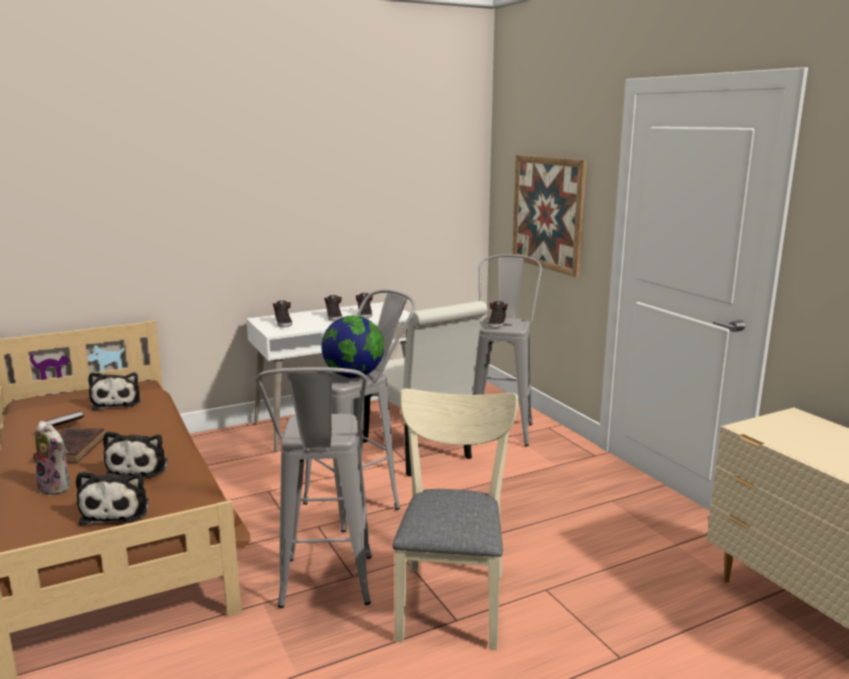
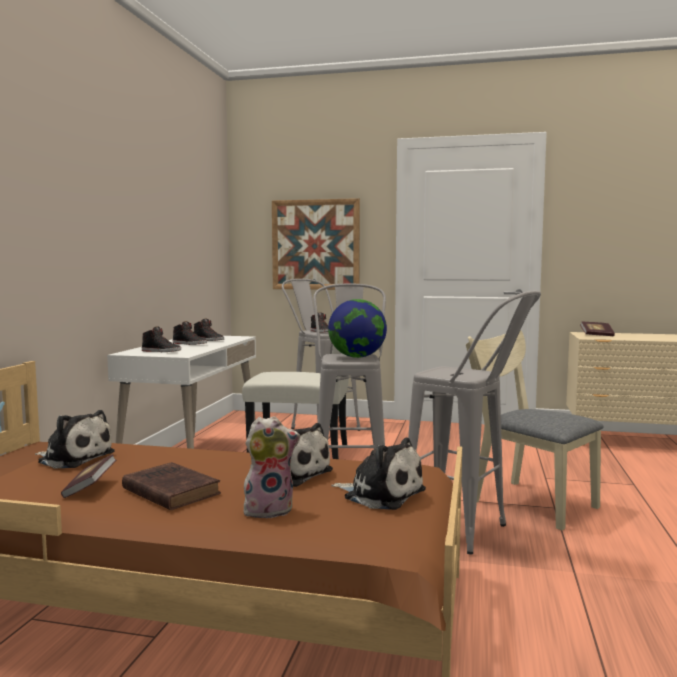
camera: 50 degrees left, 10 degrees down
(789, 428) = (596, 335): none -> book

